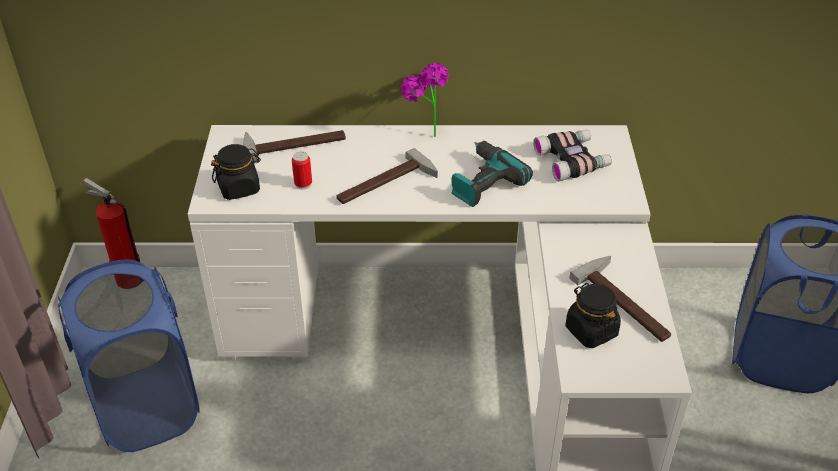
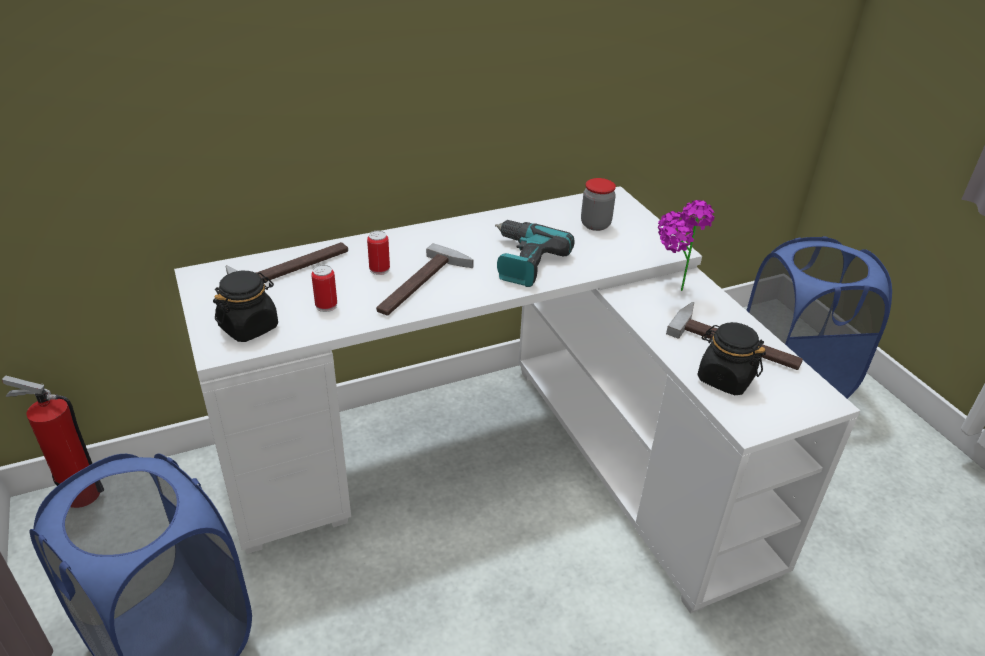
camera: 25 degrees left, 5 degrees down
(361, 161) = (379, 269): none -> can
(424, 133) = (431, 230): potted plant -> potted plant (669, 290)
(572, 160) = (595, 224): binoculars -> jar

